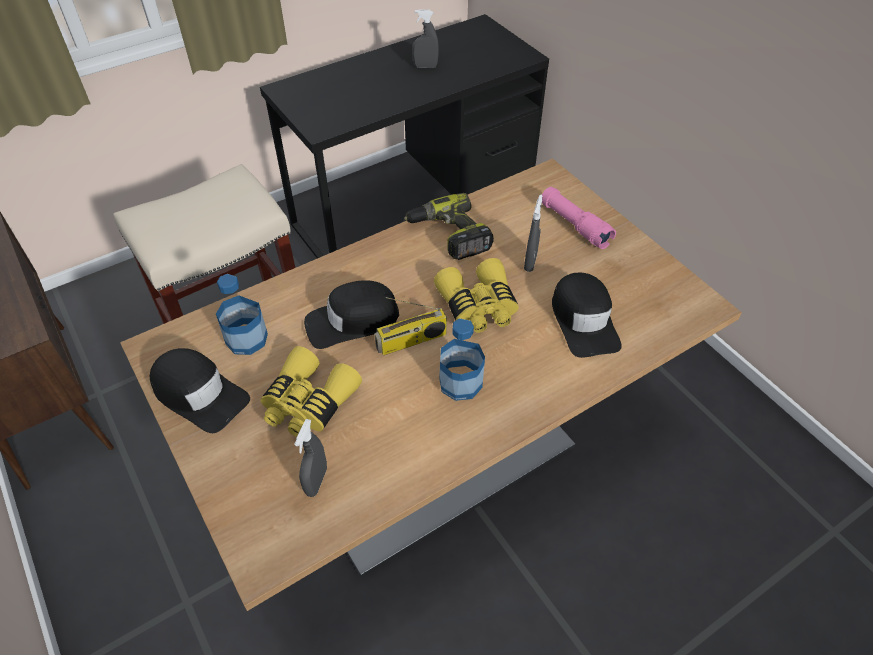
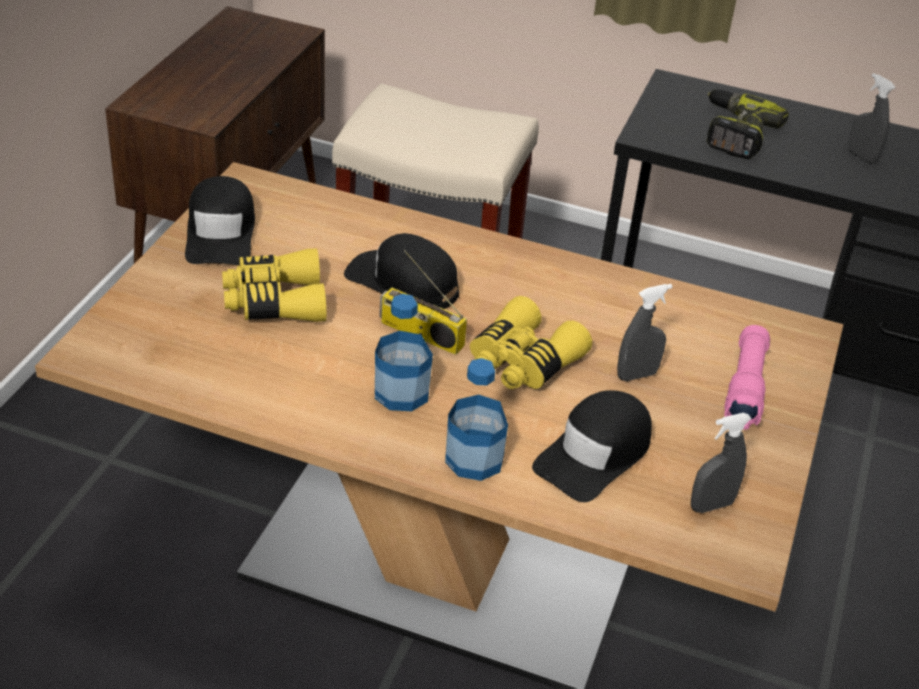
camera: 50 degrees right, 10 degrees down
(246, 339) = (310, 228): bottle -> bottle (474, 459)
(316, 481) = (192, 348): grey spray bottle -> grey spray bottle (711, 505)
(449, 235) = (602, 295): power drill -> power drill (734, 133)

